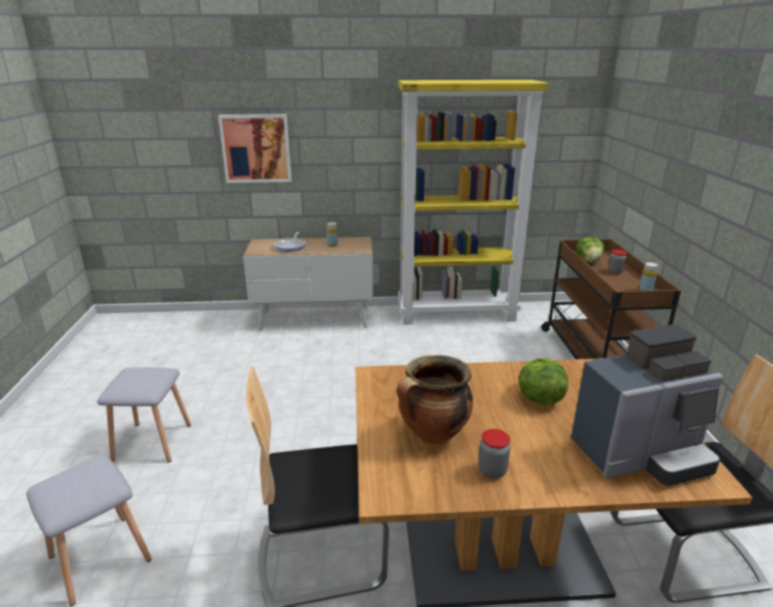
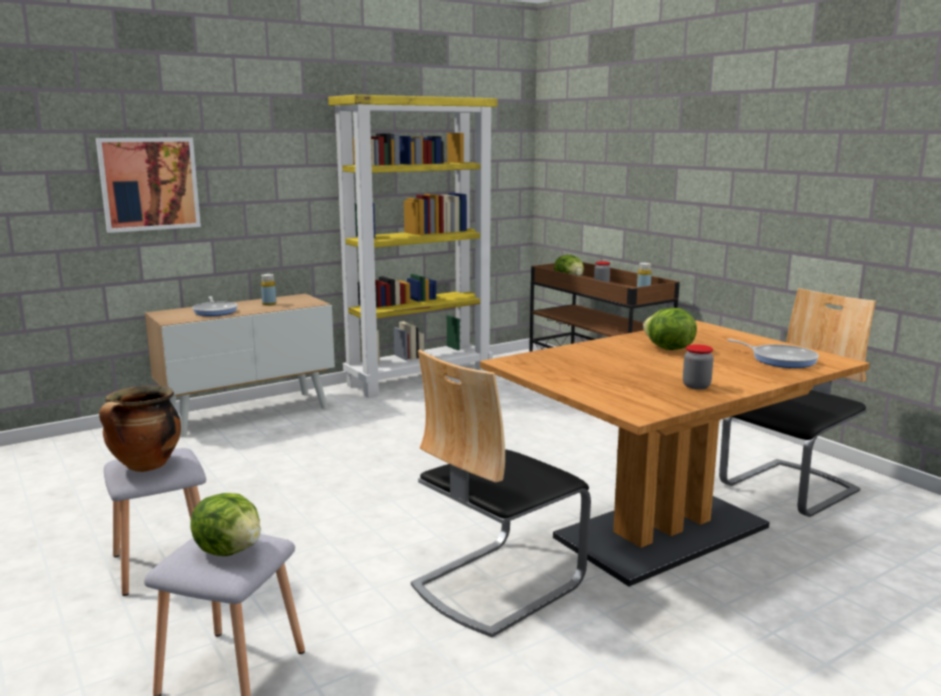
camera: 30 degrees left, 10 degrees down
(79, 488) = (230, 550): none -> lettuce
(433, 435) = (621, 380): cooking pot -> cooking pot (146, 466)
(641, 454) = (780, 359): coffee machine -> frying pan

